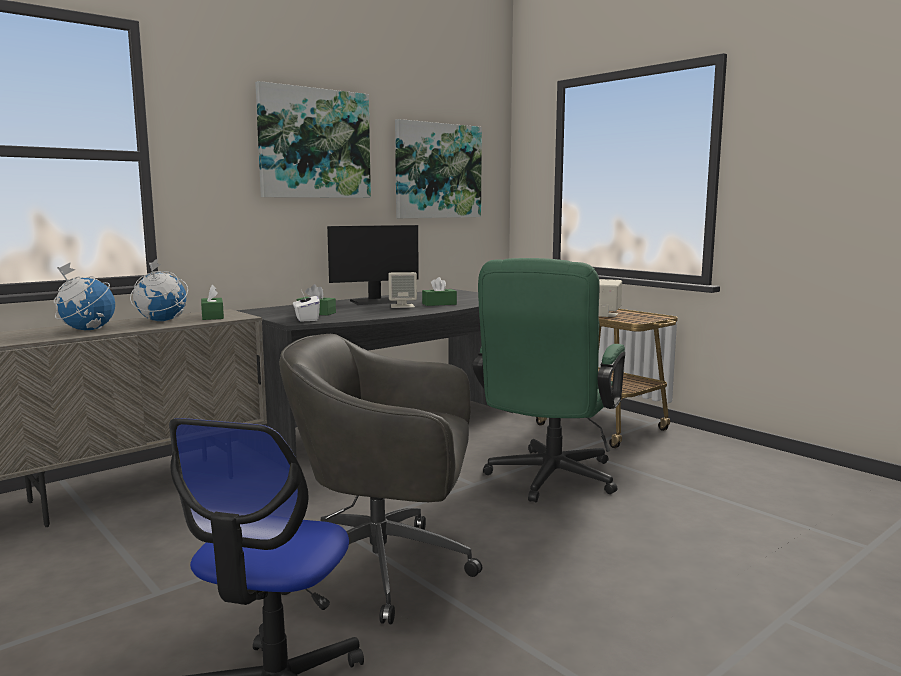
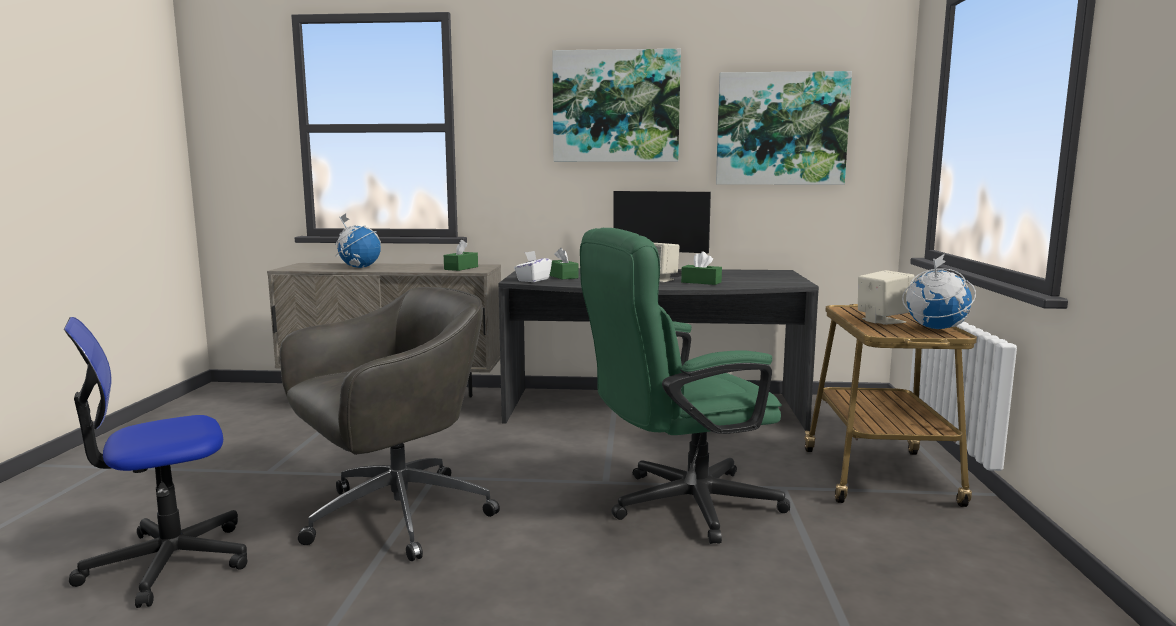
camera: 45 degrees right, 0 degrees up
(161, 321) = (419, 267): globe -> globe (934, 328)
(386, 569) = (393, 517): grey office chair -> grey office chair turned 90 degrees clockwise

